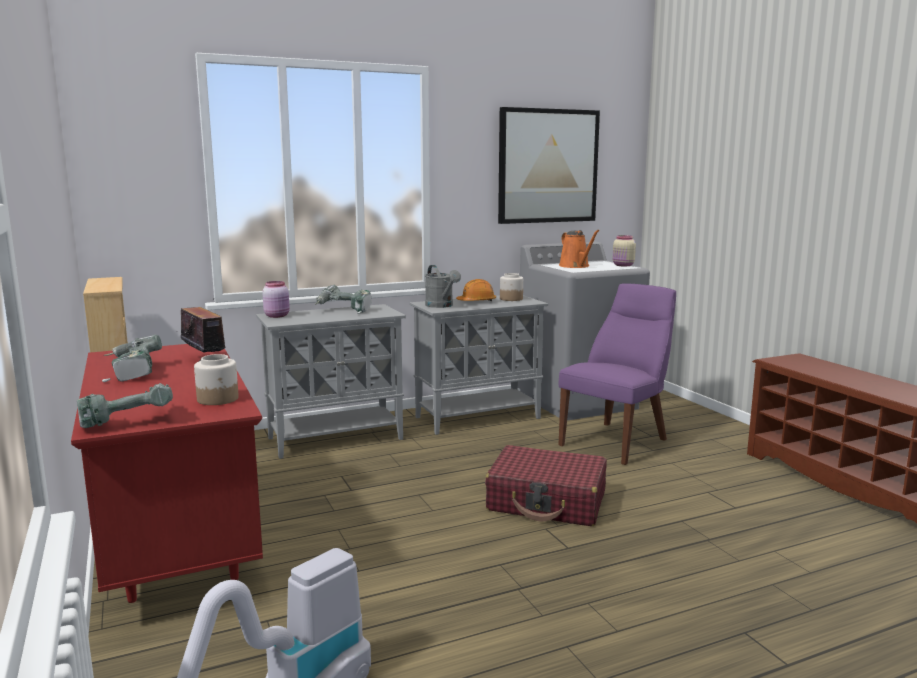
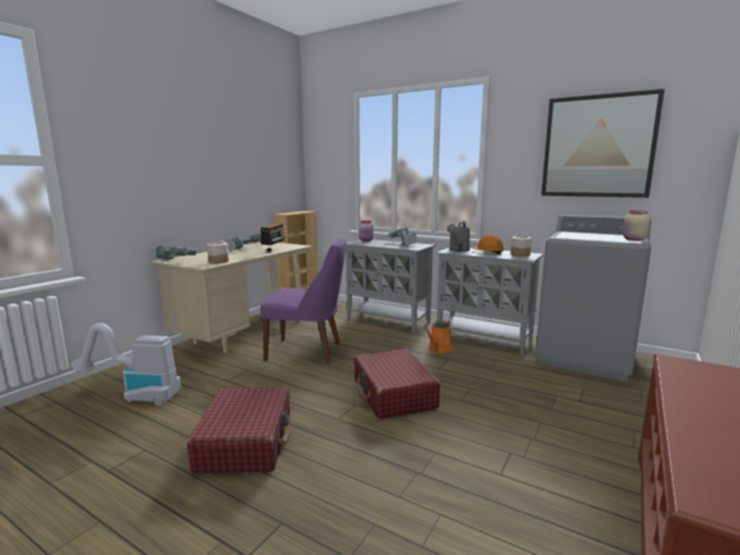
camera: 55 degrees right, 0 degrees up
(177, 543) = (245, 333): red desk -> beige desk
(564, 620) = (246, 442): none -> red suitcase
(576, 266) = (584, 235): orange watering can -> orange watering can (439, 349)
(617, 441) = (538, 390): purple chair -> purple chair (308, 351)

